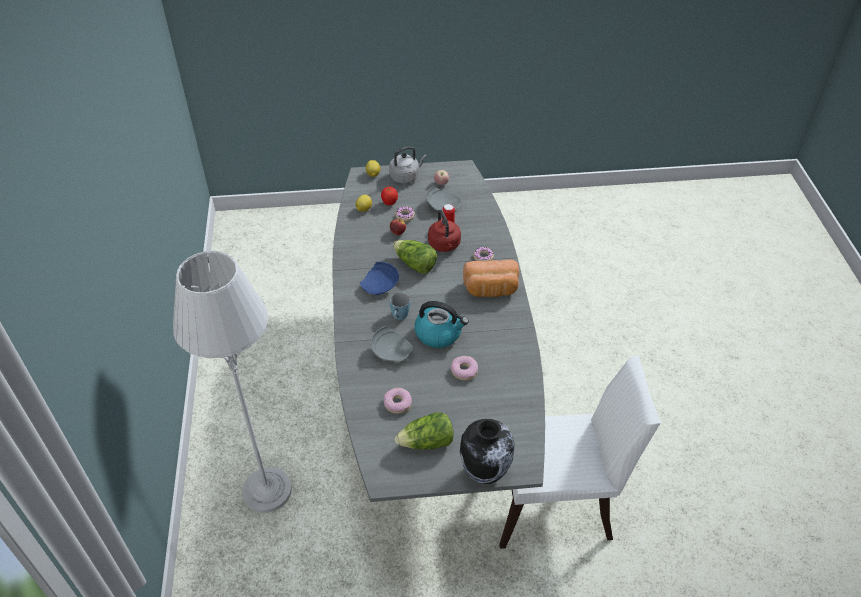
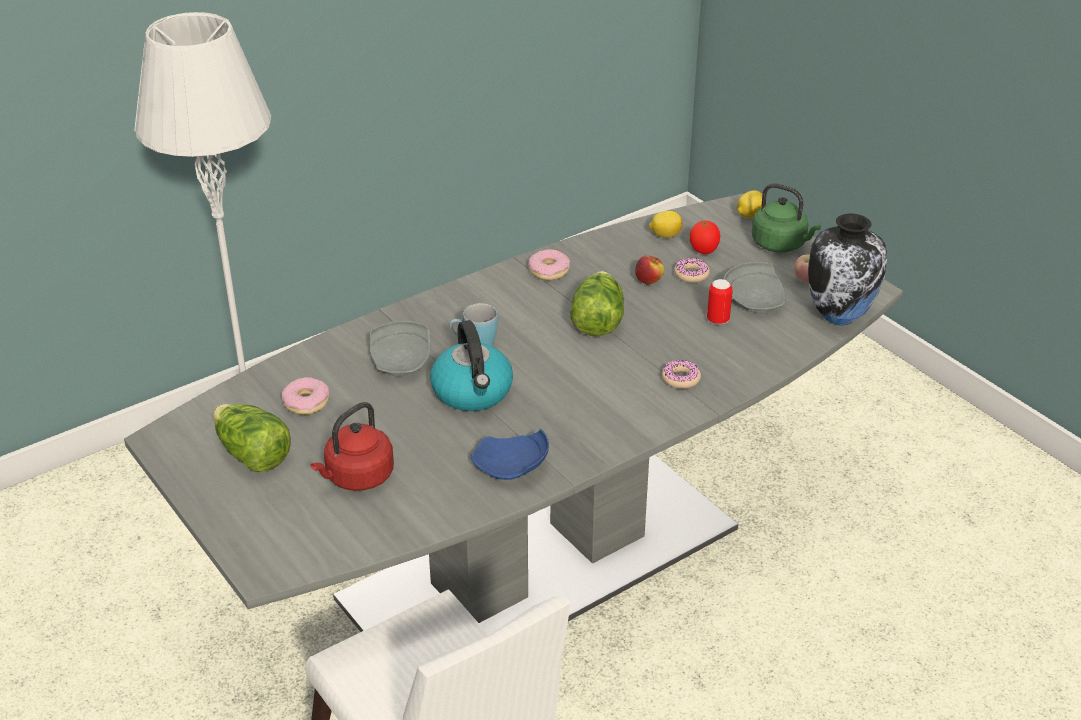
camera: 60 degrees right, 10 degrees down
(380, 285) = (522, 306): blue plate -> blue plate (512, 468)
(406, 176) = (781, 244): grey kettle -> green kettle
(444, 245) = (667, 333): red kettle -> red kettle (357, 478)
(464, 371) = (416, 442): donut -> donut (549, 271)
(485, 472) = (230, 531): vase -> vase (840, 317)
(491, 290) = (614, 411): bread -> none

